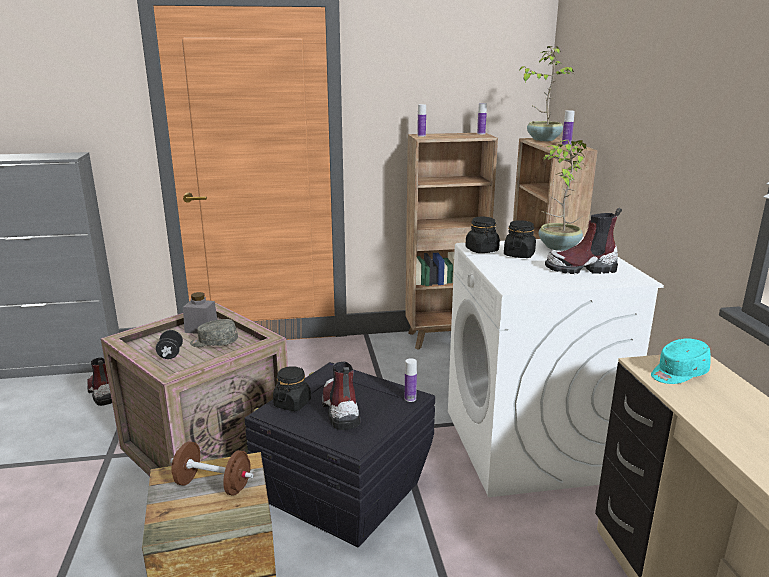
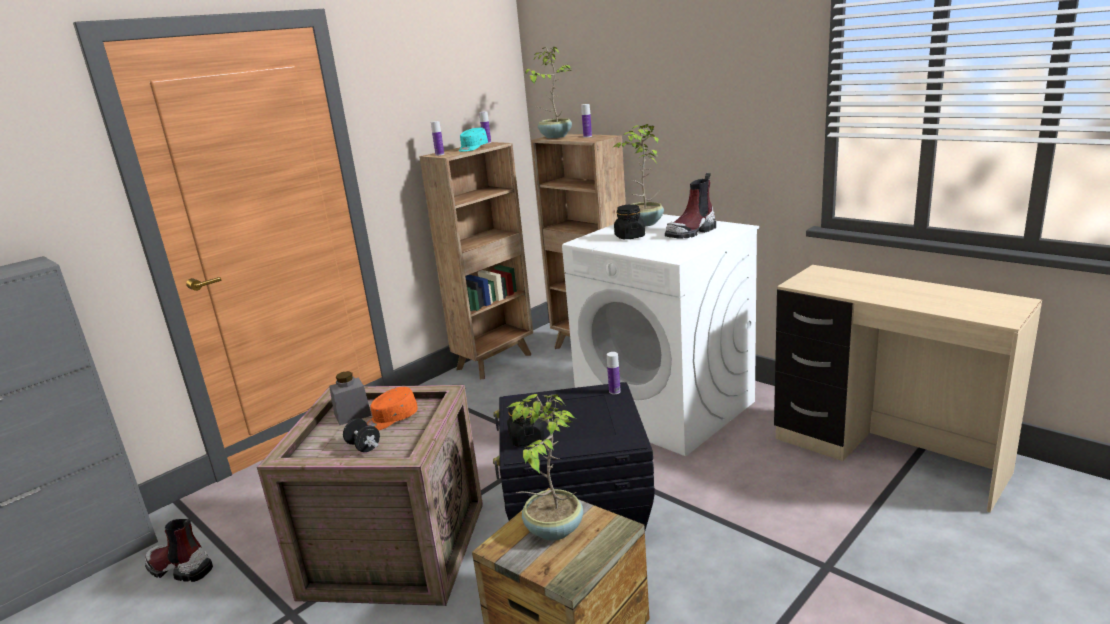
camera: 35 degrees left, 0 degrees up
(213, 485) = (552, 529): brown dumbbell -> potted plant
(214, 343) = (391, 419): grey cap -> orange cap
(339, 410) = (574, 424): boot -> none
(481, 250) = (595, 242): black jar -> none
(678, 373) = (823, 281): turquoise cap -> turquoise cap (472, 148)

